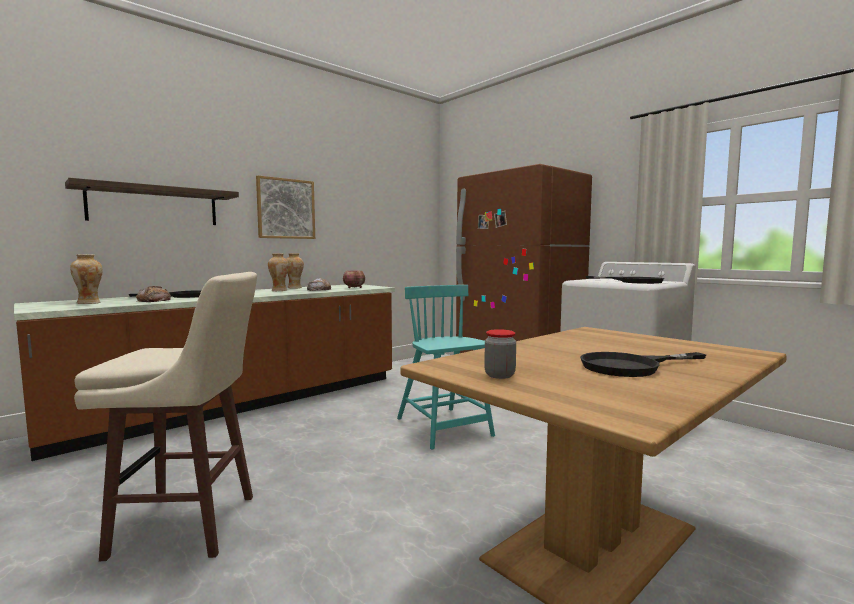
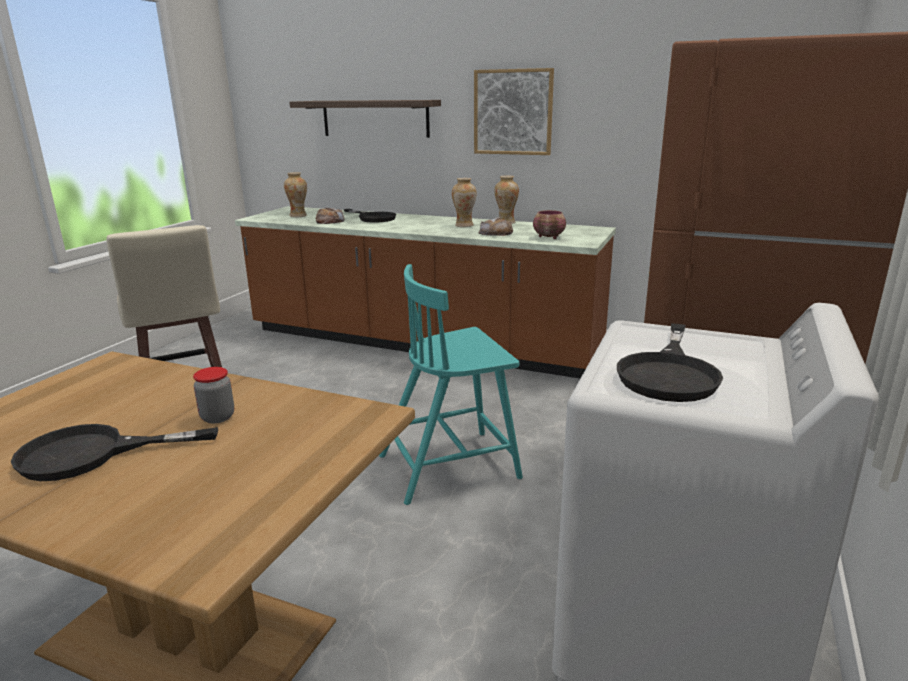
camera: 65 degrees right, 15 degrees up
(444, 428) = (451, 465): turquoise chair -> turquoise chair turned 150 degrees counterclockwise
(499, 375) = (59, 392): jar -> jar (217, 417)
(631, 366) = (91, 454): black frying pan -> black frying pan turned 60 degrees counterclockwise

